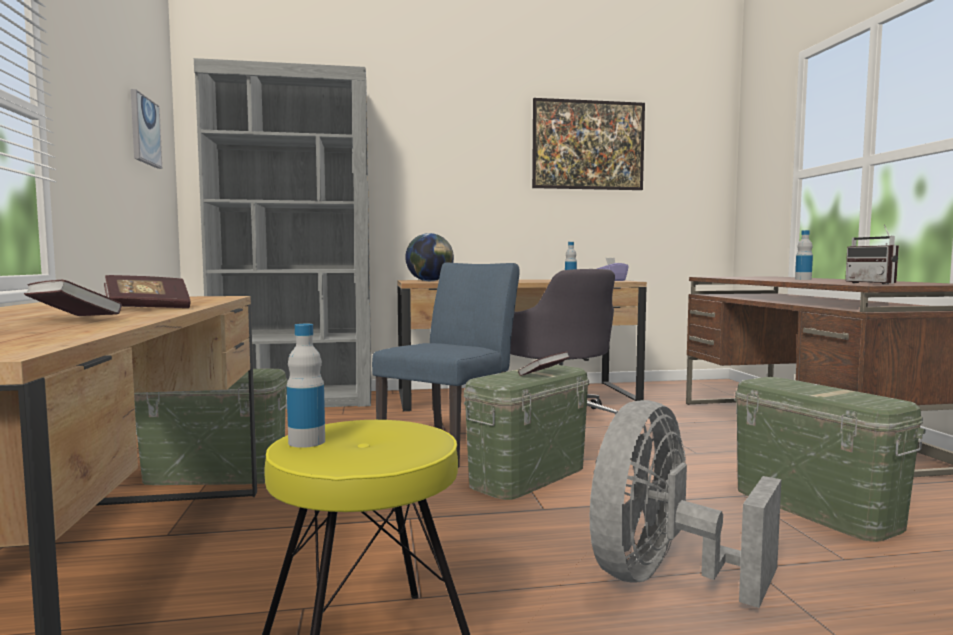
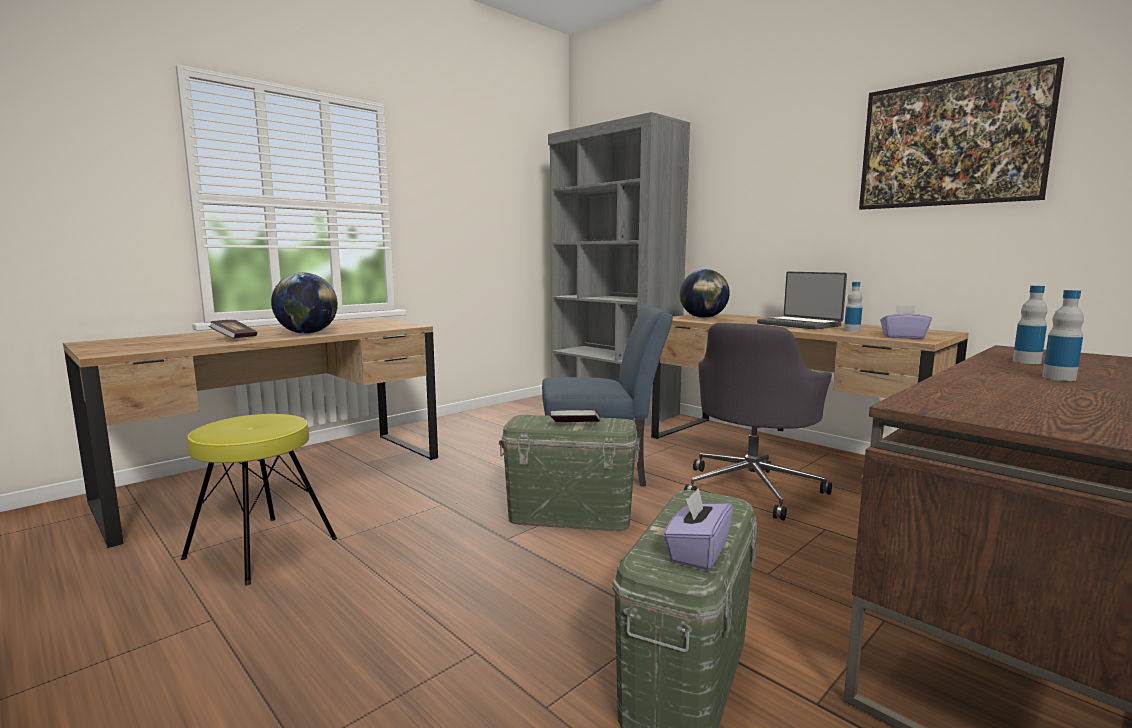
camera: 55 degrees right, 5 degrees up
(144, 131) = (516, 195): picture -> none
(148, 308) = (307, 333): book -> globe
(216, 474) = (452, 441): green storage box -> none
(306, 442) = (235, 418): bottle -> bottle (1026, 362)
(519, 280) = (800, 324): none -> laptop
(663, 577) = (421, 612): grey fan -> none
(862, 395) = (697, 553): none -> purple tissue box
(875, 283) = (986, 406): radio -> none

